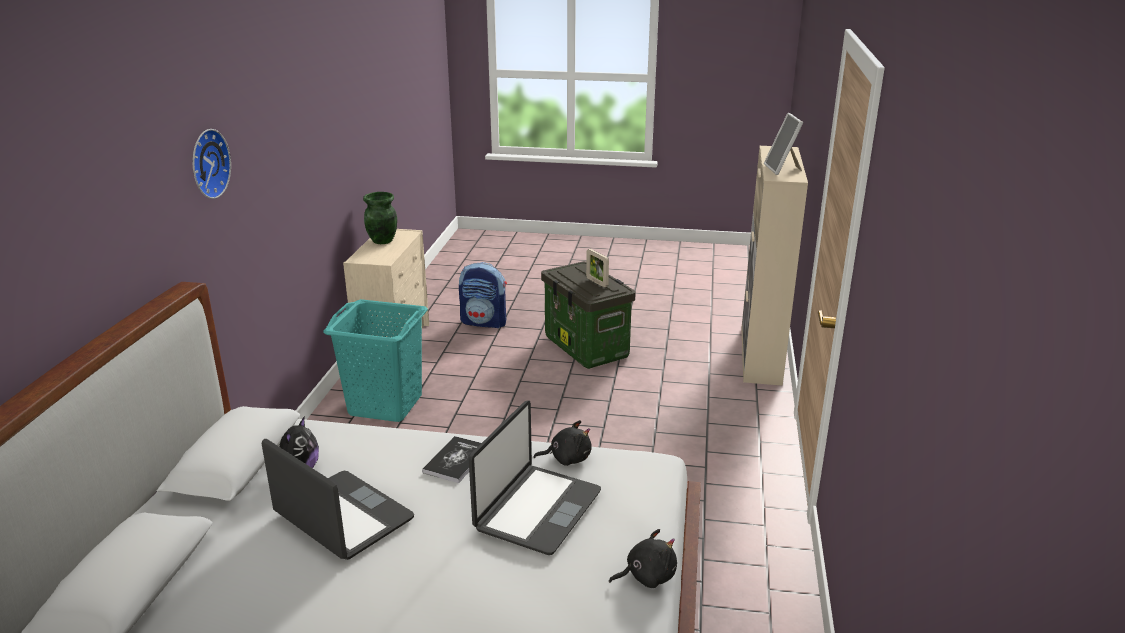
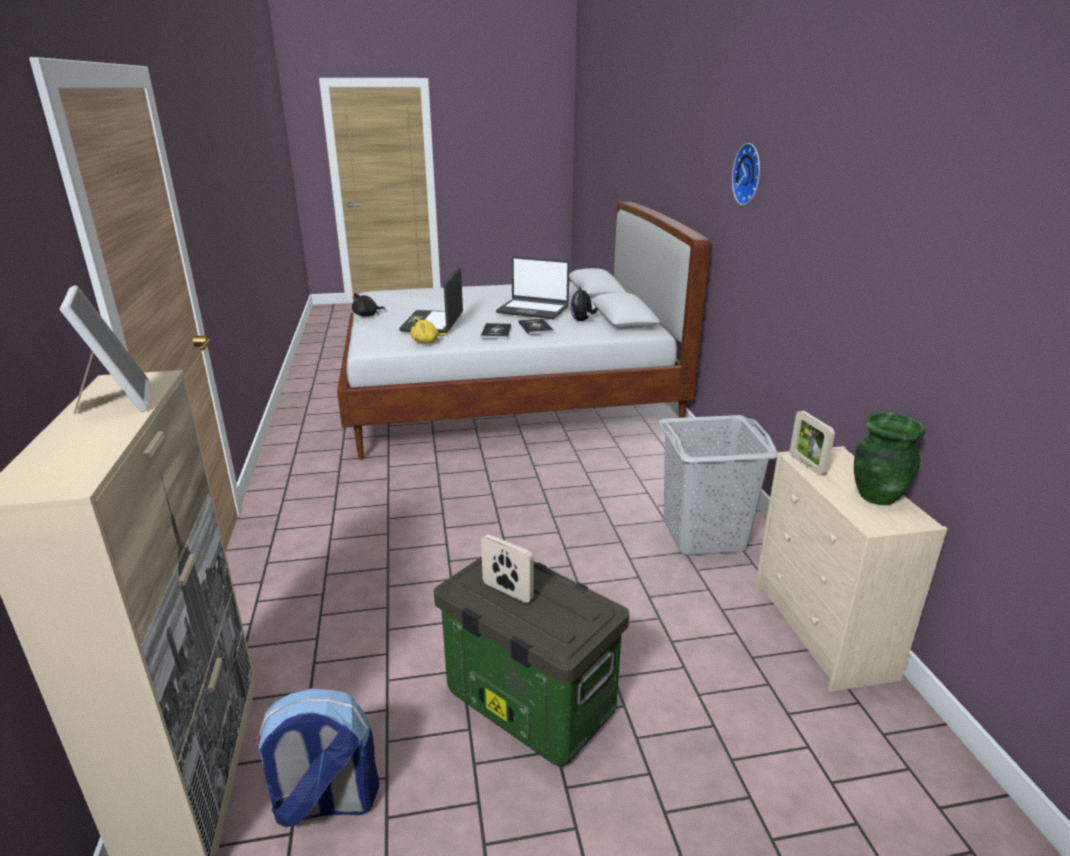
camera: 160 degrees right, 0 degrees up
(385, 404) = (704, 535): turquoise laundry basket -> grey laundry basket
(388, 257) = (807, 464): none -> picture frame
(391, 460) = (535, 328): none -> book
(484, 322) = (751, 729): backpack -> backpack (325, 802)
(567, 458) = (427, 342): black plush toy -> yellow plush toy

